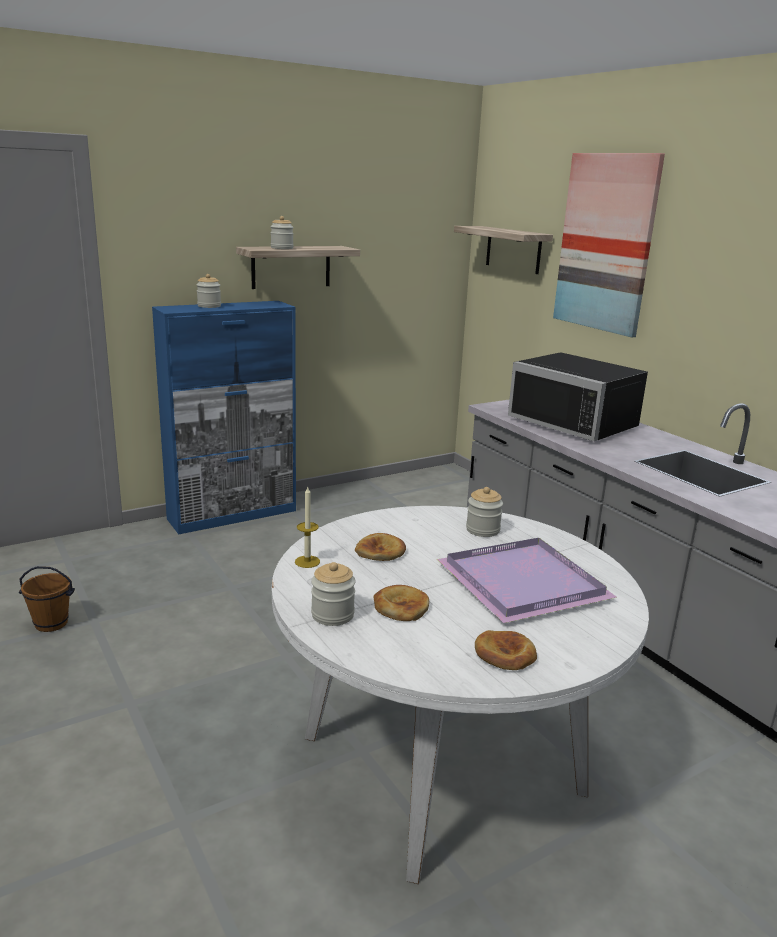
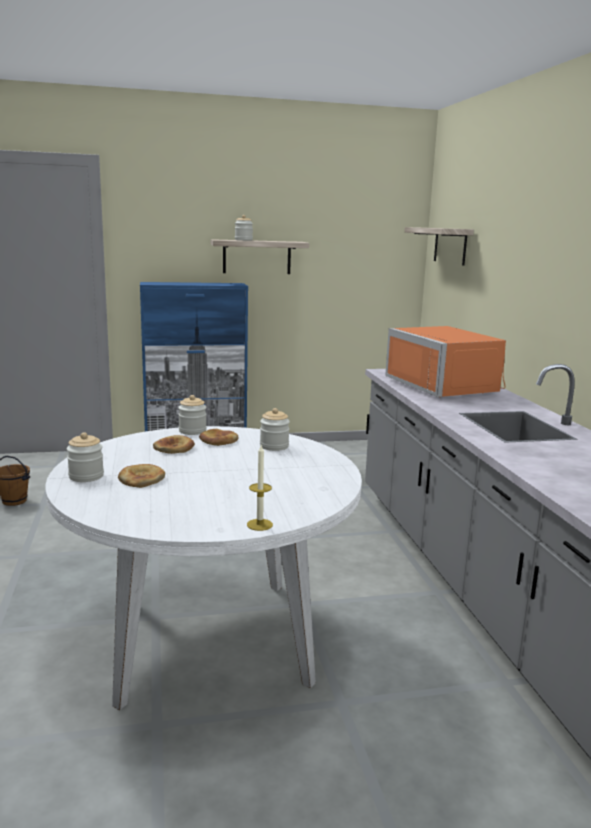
camera: 20 degrees right, 5 degrees down
(209, 306) = (181, 283): jar -> jar (192, 431)
(307, 561) = (112, 447): candle -> candle (259, 524)
(505, 654) = (178, 515): bread -> bread (218, 440)
(519, 582) = (255, 478): purple tray -> none
(578, 423) = (447, 386): black microwave -> orange microwave
(606, 243) = (505, 232): picture -> none

